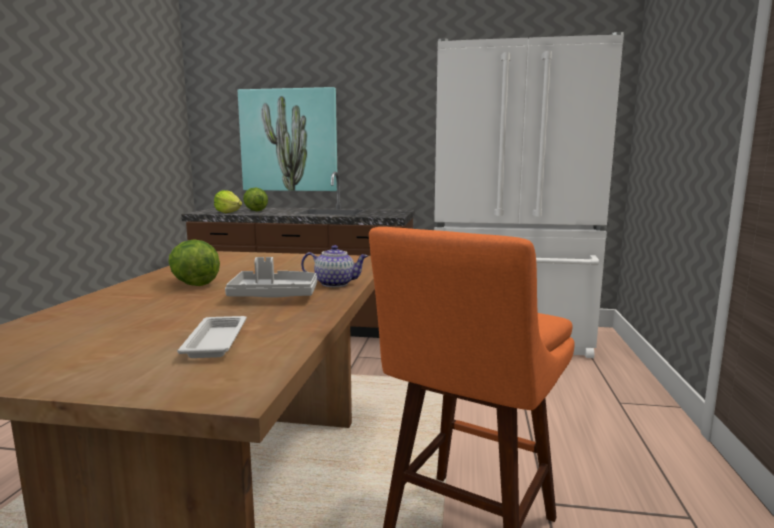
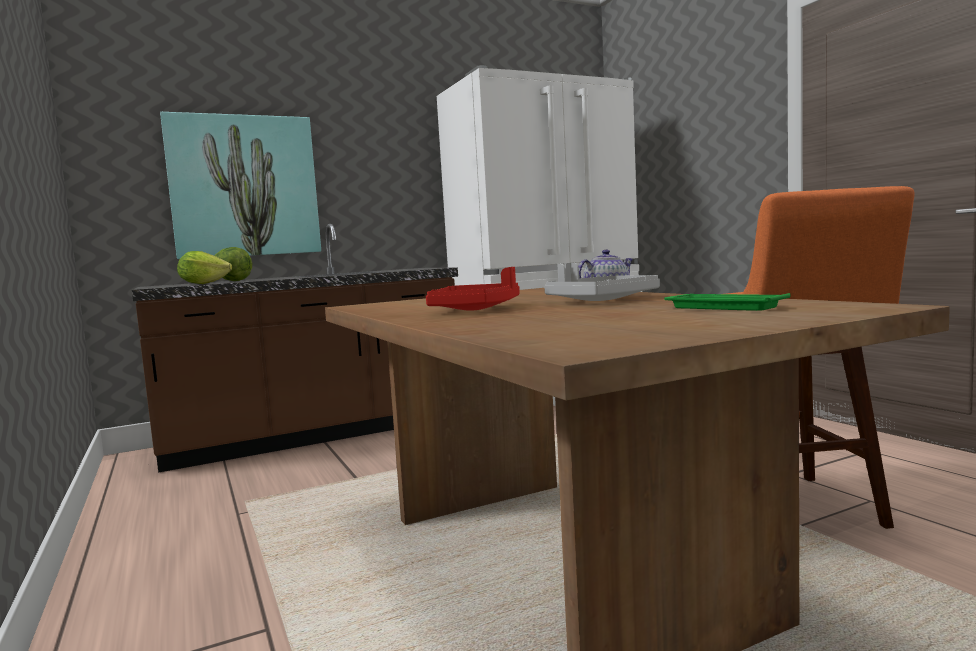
camera: 35 degrees left, 5 degrees down
(193, 284) = (476, 309): lettuce -> red tray
(216, 341) = (722, 307): white tray -> green tray

